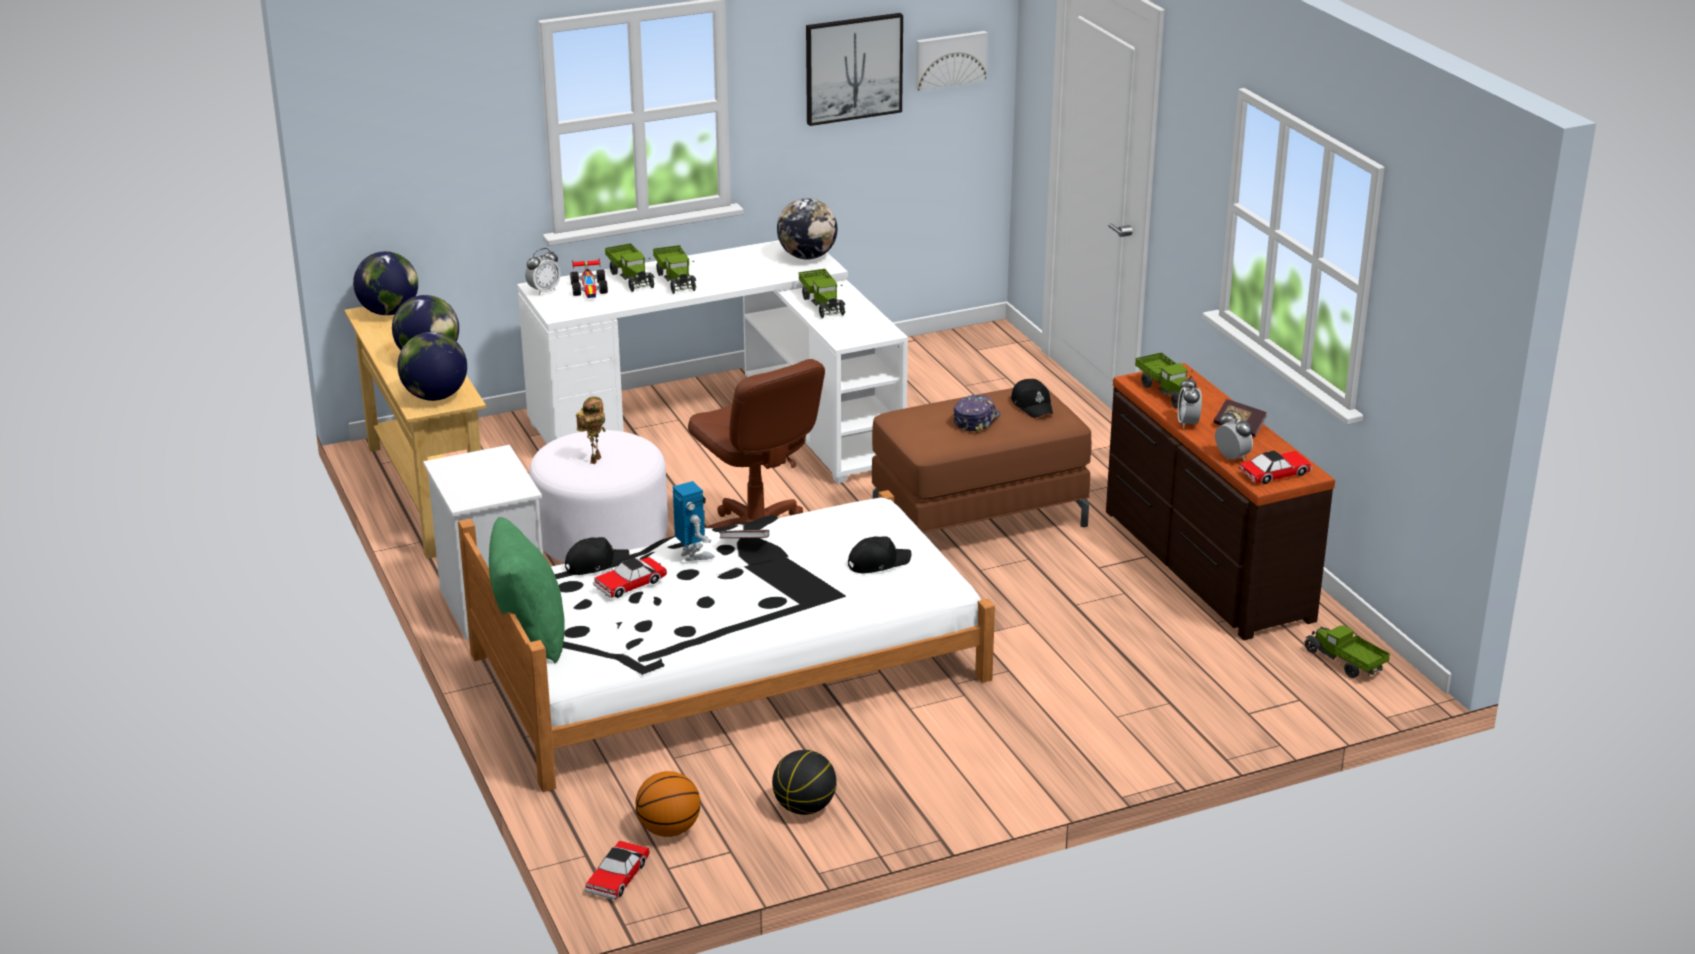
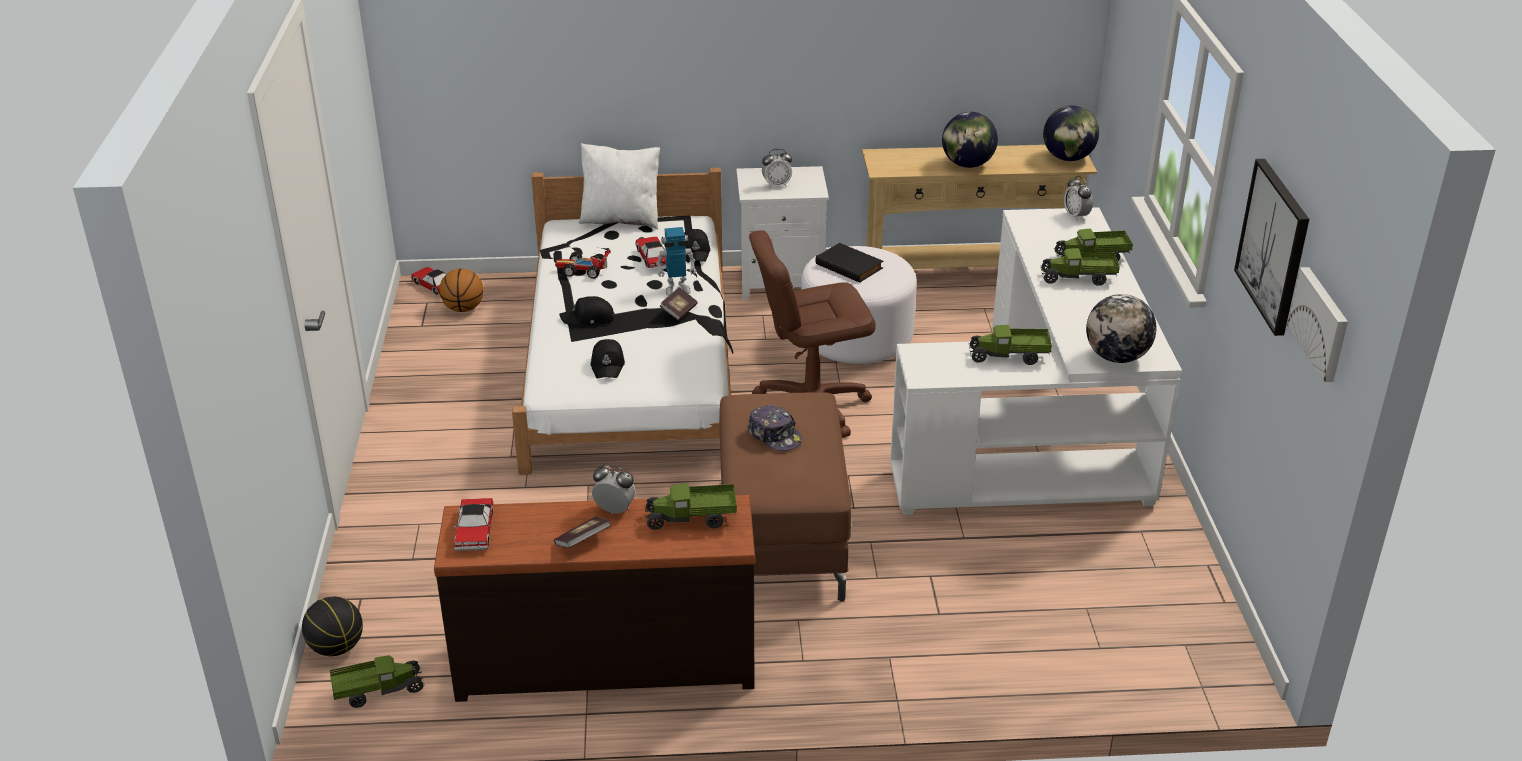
camera: 110 degrees right, 5 degrees up
(435, 397) = (894, 161): globe -> none
(529, 634) = (621, 219): green pillow -> white pillow
(590, 288) = (1074, 236): toy car -> toy car (584, 270)
(594, 459) = (850, 266): toy robot -> black book
(804, 807) = (440, 359): basketball -> basketball (337, 647)
(1032, 405) = (787, 478): black cap -> black cap (588, 319)
(1232, 458) = (526, 514): alarm clock -> alarm clock (776, 185)

